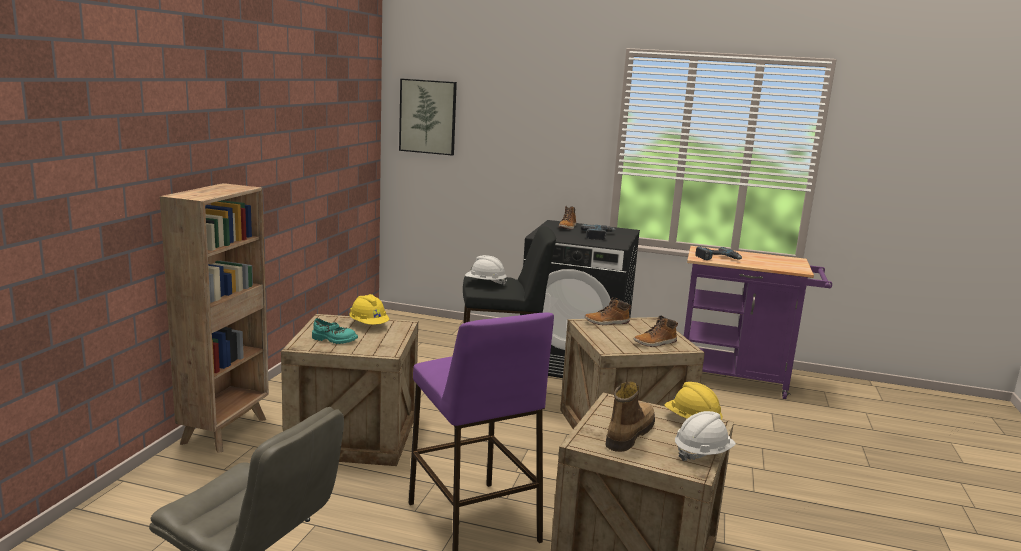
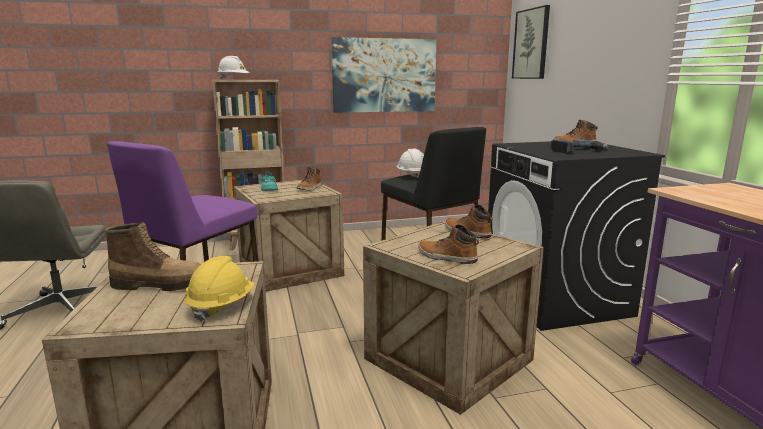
camera: 60 degrees right, 0 degrees up
(305, 159) = (384, 75): none -> picture
(368, 325) = (310, 188): yellow hard hat -> boot
(702, 453) = (130, 323): white hard hat -> white hard hat (233, 79)
(718, 258) = (710, 195): power drill -> none

